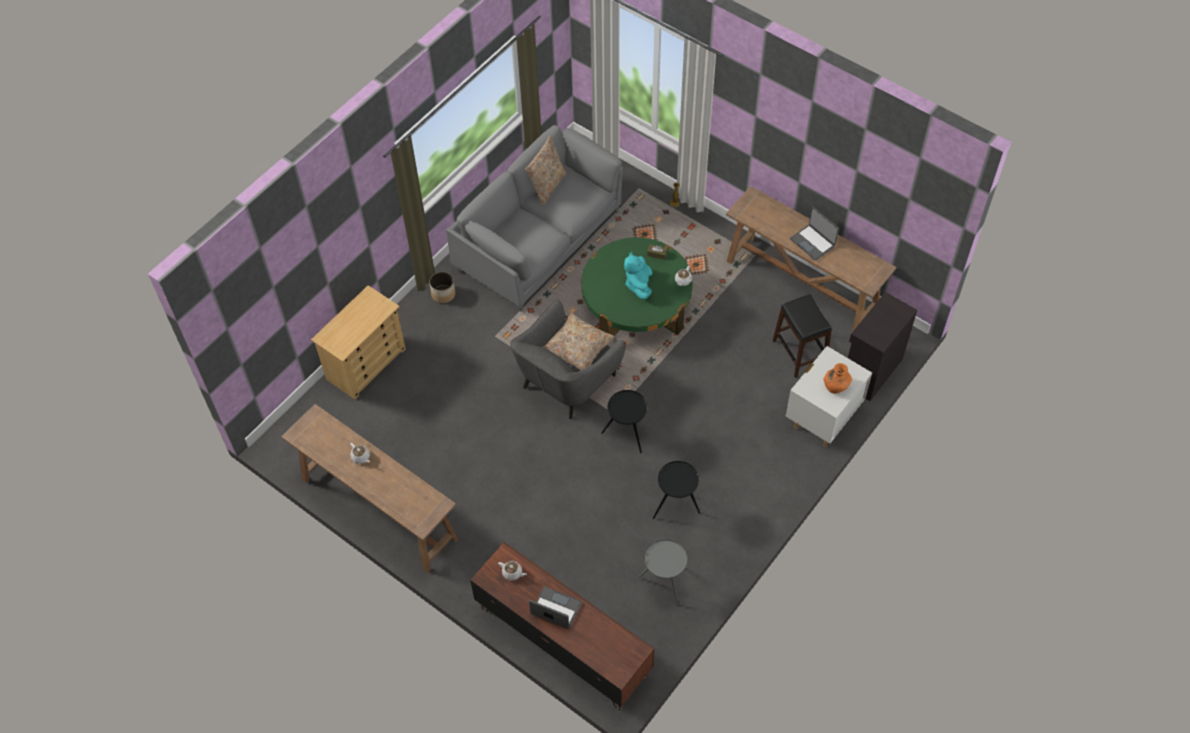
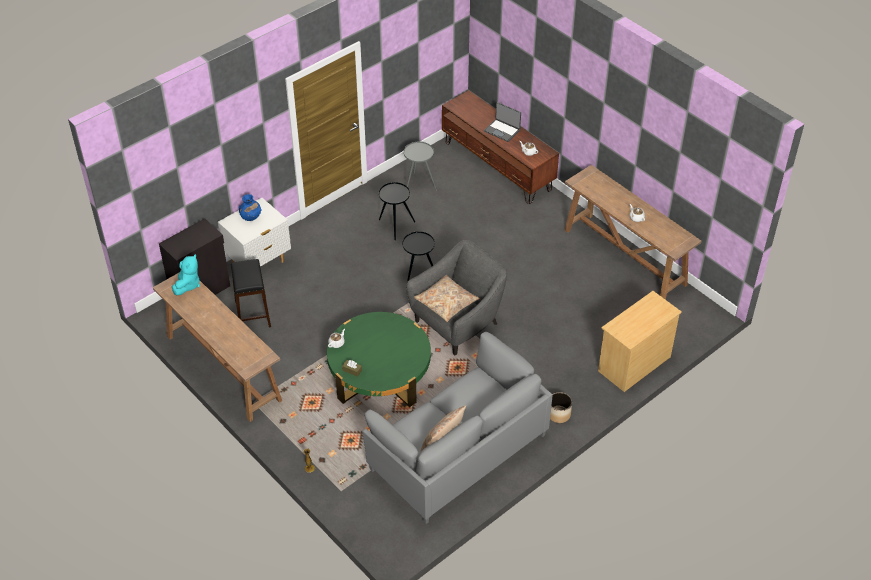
camera: 170 degrees left, 10 degrees down
(639, 285) = (377, 345): turquoise plush toy -> turquoise plush toy (187, 285)
(813, 242) = (213, 318): laptop -> none
(836, 386) = (250, 217): orange vase -> blue vase

